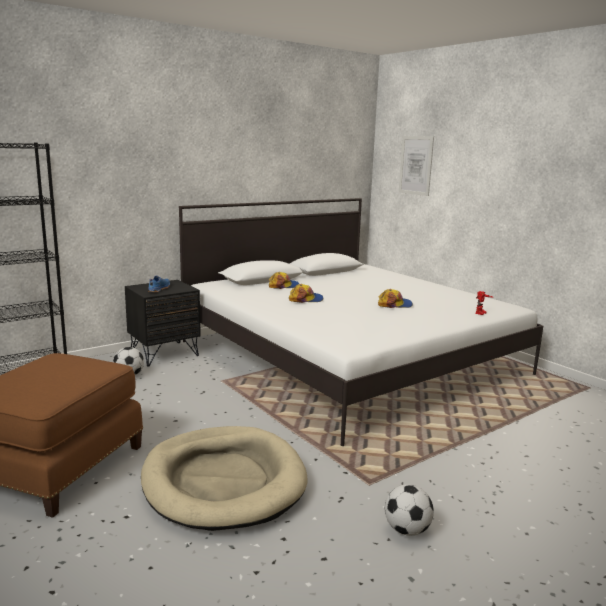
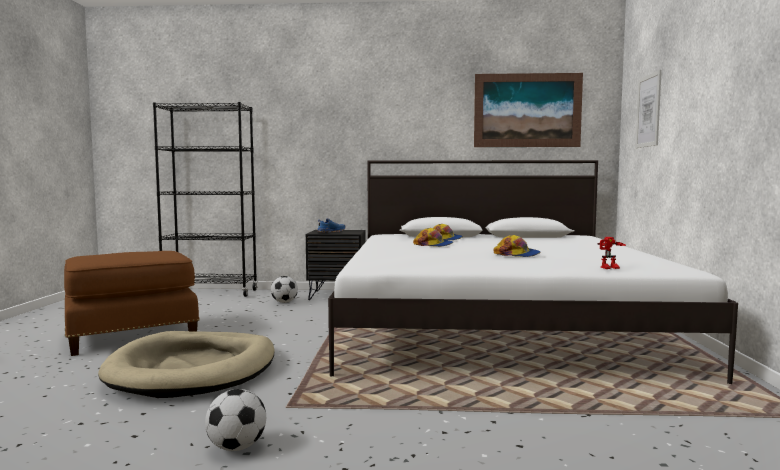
camera: 40 degrees right, 10 degrees down
(312, 153) = (527, 110): none -> picture

